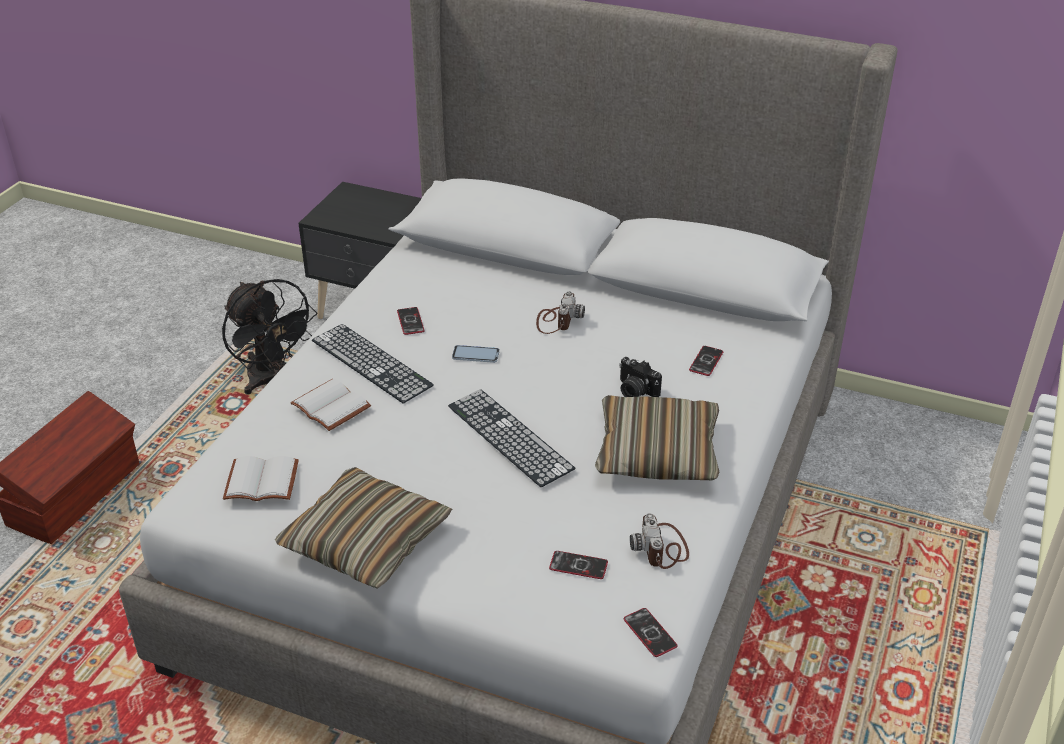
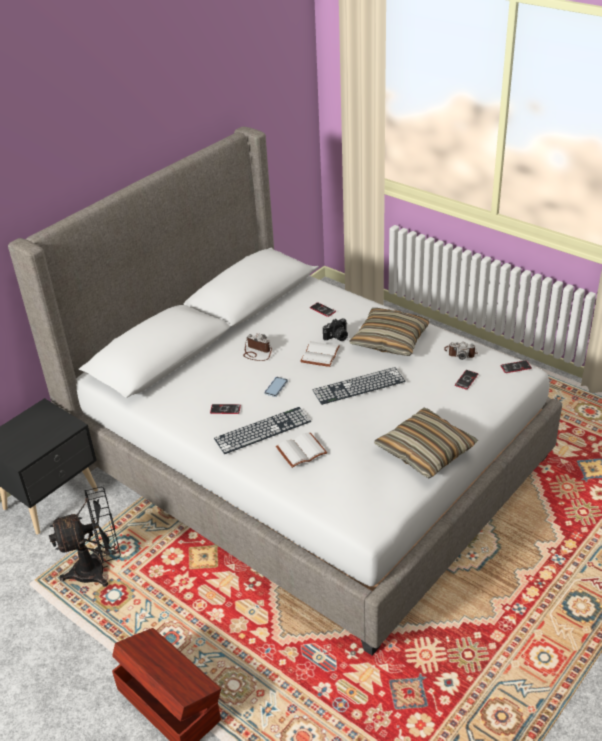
camera: 70 degrees left, 0 degrees up
(263, 480) = (361, 486): white book -> white book (319, 354)

